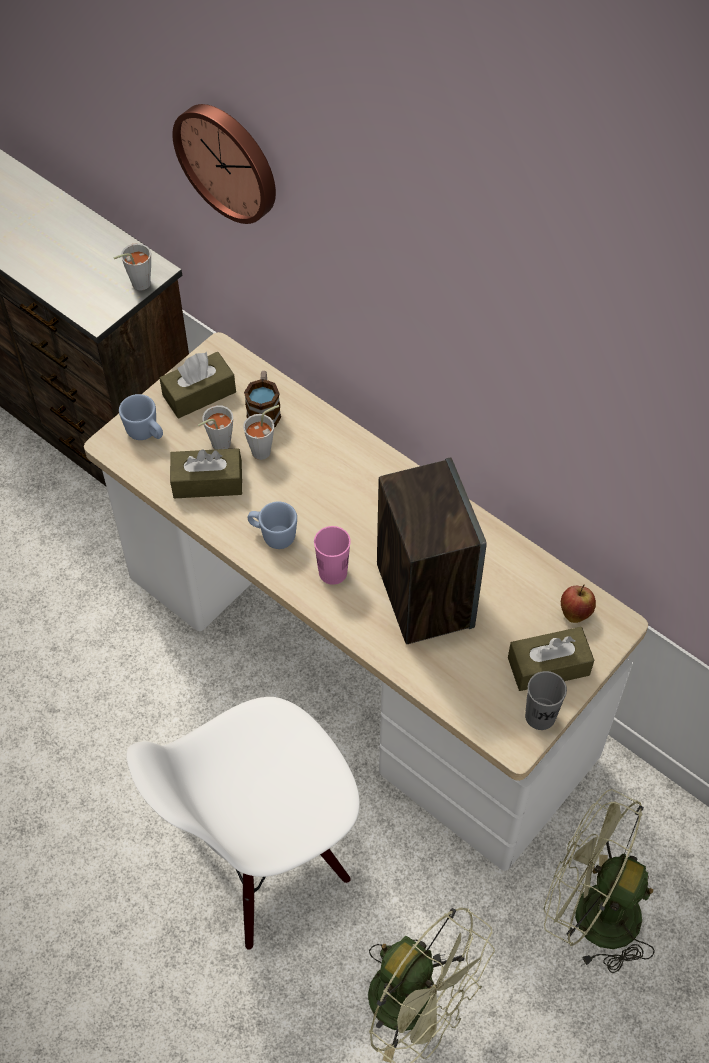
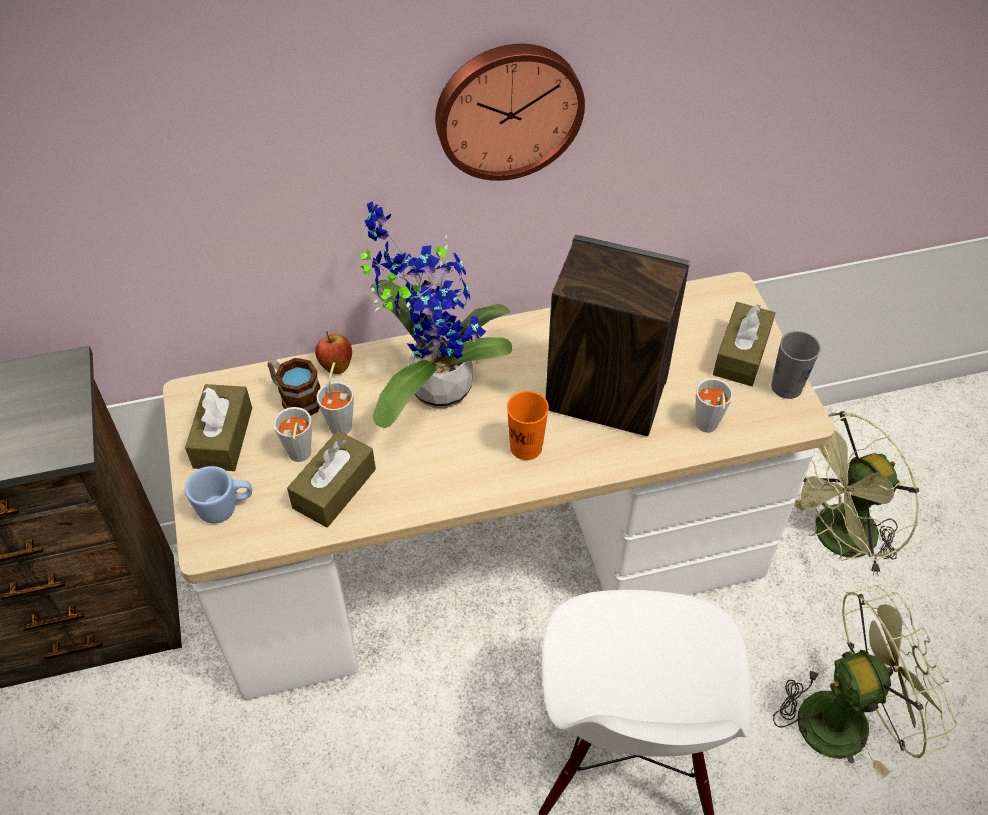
camera: 55 degrees left, 5 degrees down
(137, 285) = (66, 391): grey cup -> grey cup (706, 428)
(229, 160) = (122, 144): wall clock -> wall clock (507, 109)
(273, 536) = (445, 470): blue mug -> none
(333, 572) = (526, 447): pink cup -> orange cup
(343, 482) = (433, 385): none -> potted plant
(575, 612) = (701, 308): apple -> apple (336, 365)

